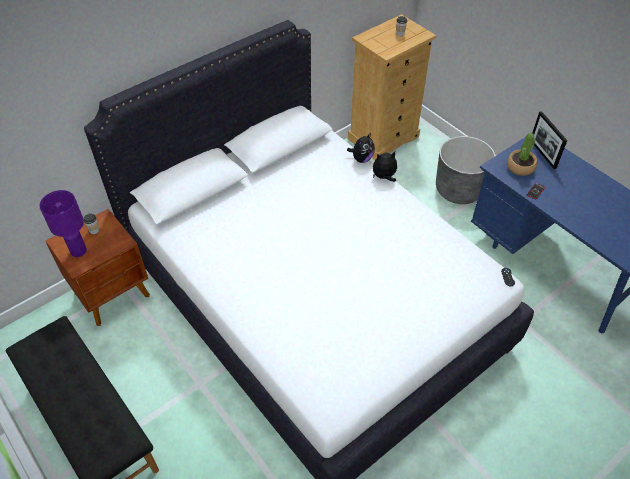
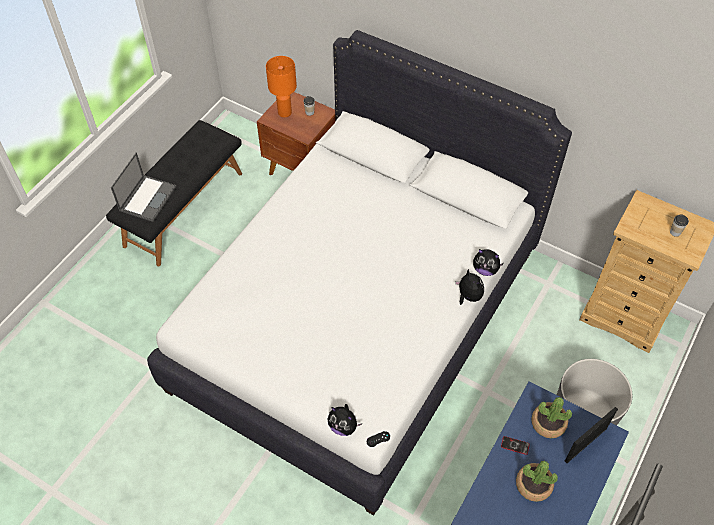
camera: 70 degrees right, 5 degrees up
(78, 251) = (284, 112): purple table lamp -> orange table lamp
(94, 429) = (148, 198): none -> laptop
(489, 298) = (343, 426): none -> plush toy
(571, 192) = (533, 485): none -> potted plant

